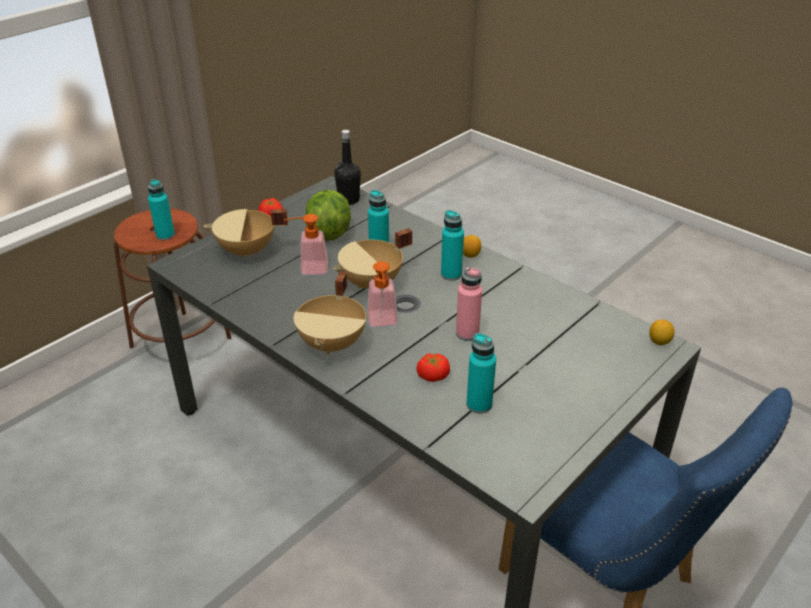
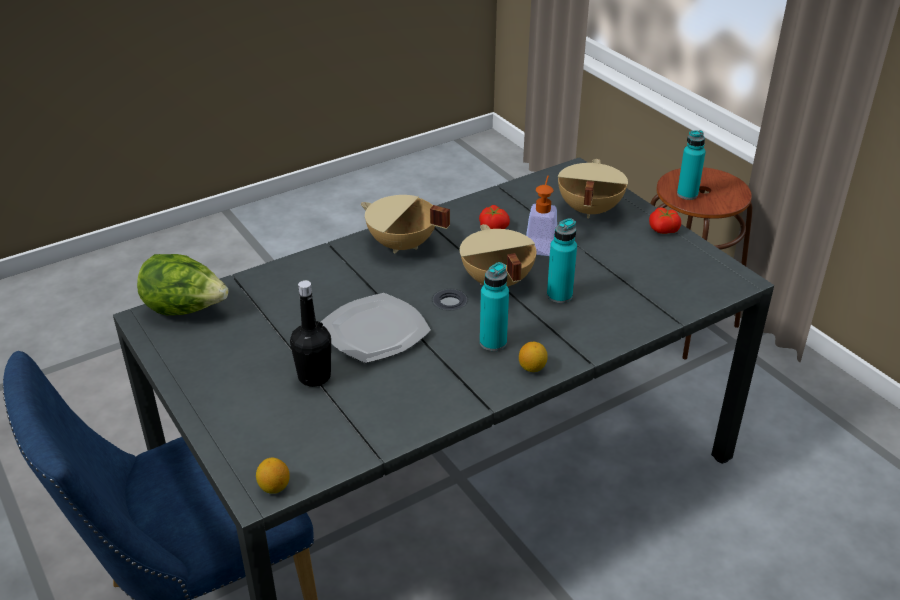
camera: 105 degrees right, 0 degrees up
(329, 231) = (620, 266): lettuce -> lettuce (185, 309)
(348, 200) = (698, 290): black bottle -> black bottle (314, 376)
(383, 323) = (419, 278): soap dispenser -> none
(432, 375) = (322, 295): tomato -> tomato (494, 228)
(467, 333) = (374, 331): pink bottle -> plate
(479, 404) = (263, 315): turquoise bottle -> none

